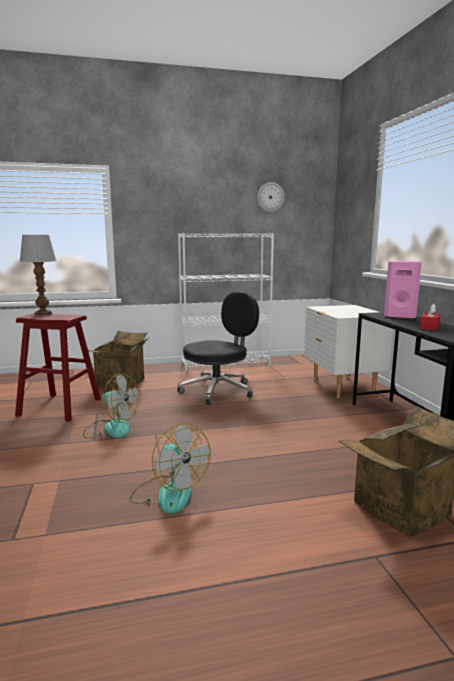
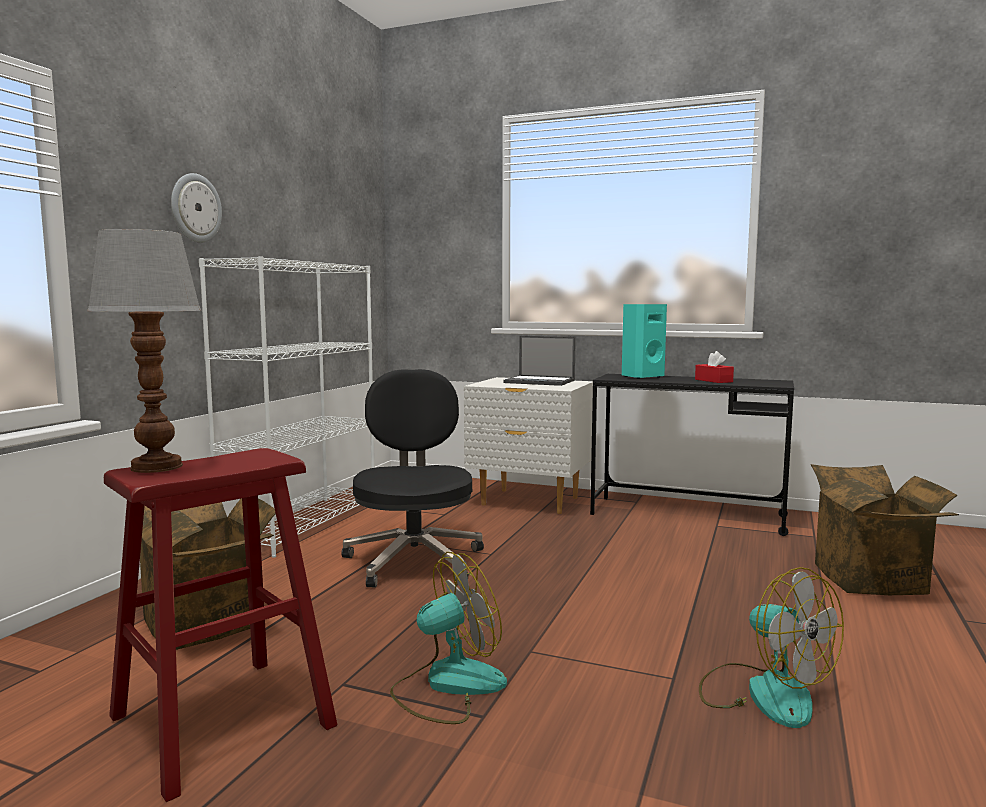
camera: 55 degrees left, 5 degrees down
(168, 493) = (764, 693): fan -> fan turned 60 degrees clockwise
(270, 197) = (321, 202): wall clock -> wall clock (195, 208)
(358, 311) = (540, 381): none -> laptop
(400, 316) = (641, 377): pink speaker -> turquoise speaker

